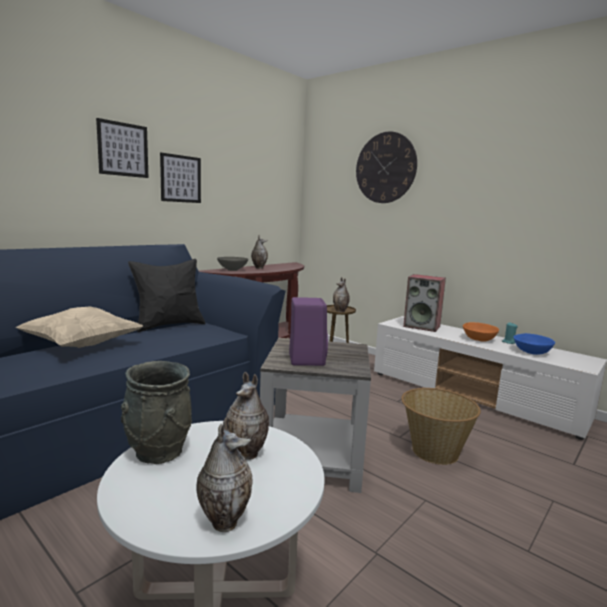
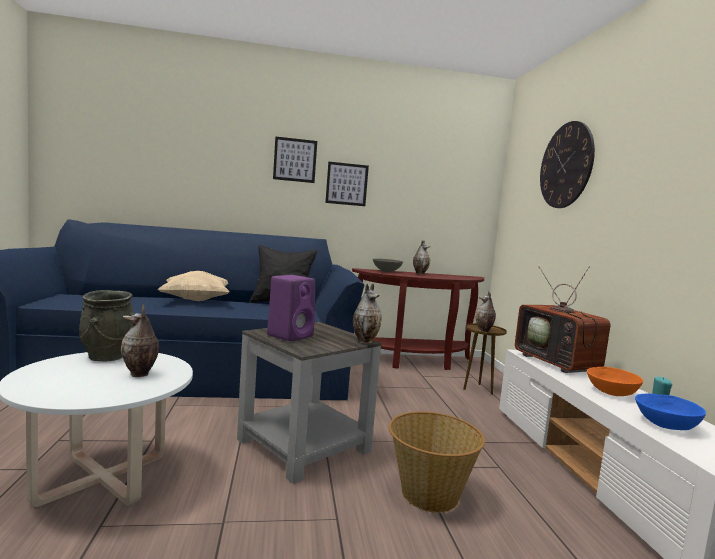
camera: 40 degrees right, 5 degrees down
(224, 520) = (47, 390): vase -> vase (365, 341)
(422, 326) = (560, 364): speaker -> television

